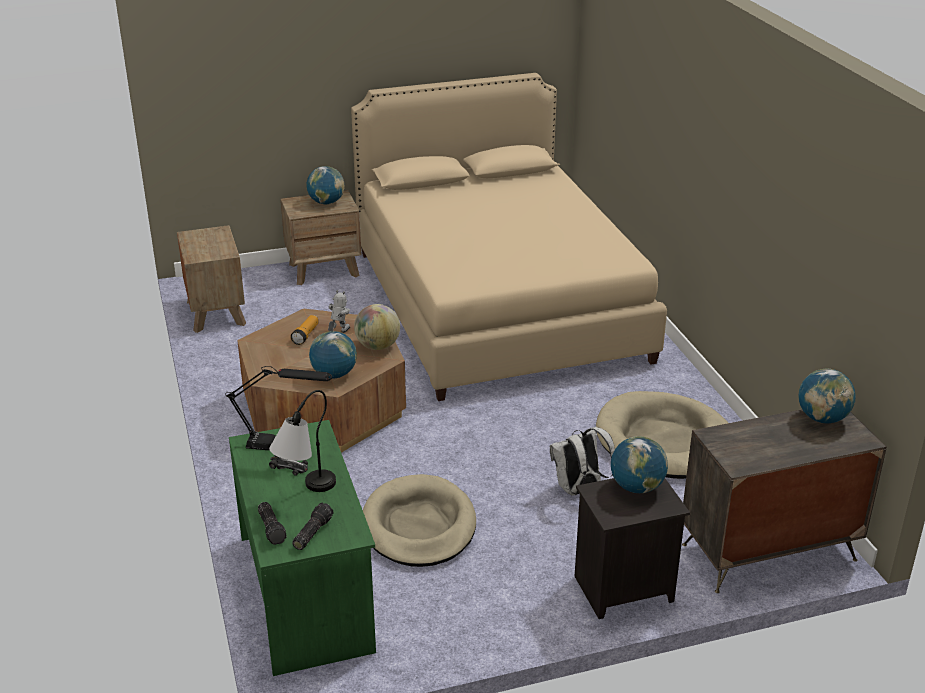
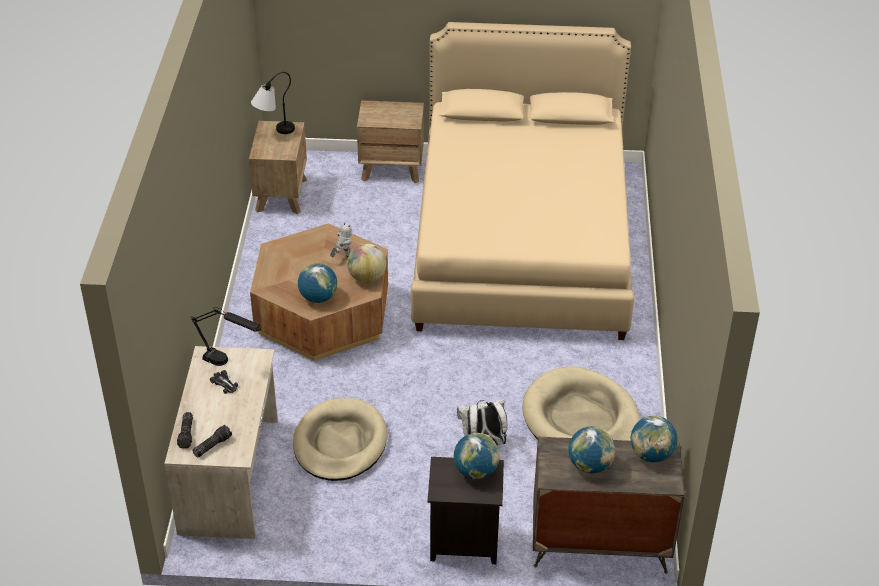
camera: 20 degrees right, 10 degrees up
(305, 492) = (224, 410): table lamp -> table lamp (273, 132)
(306, 335) = (316, 252): flashlight -> none
(307, 592) = (231, 476): green desk -> beige desk
(326, 202) = (397, 114): globe -> globe (590, 465)

